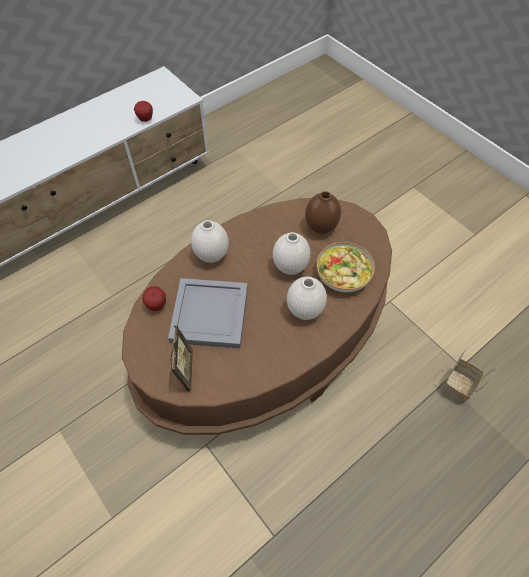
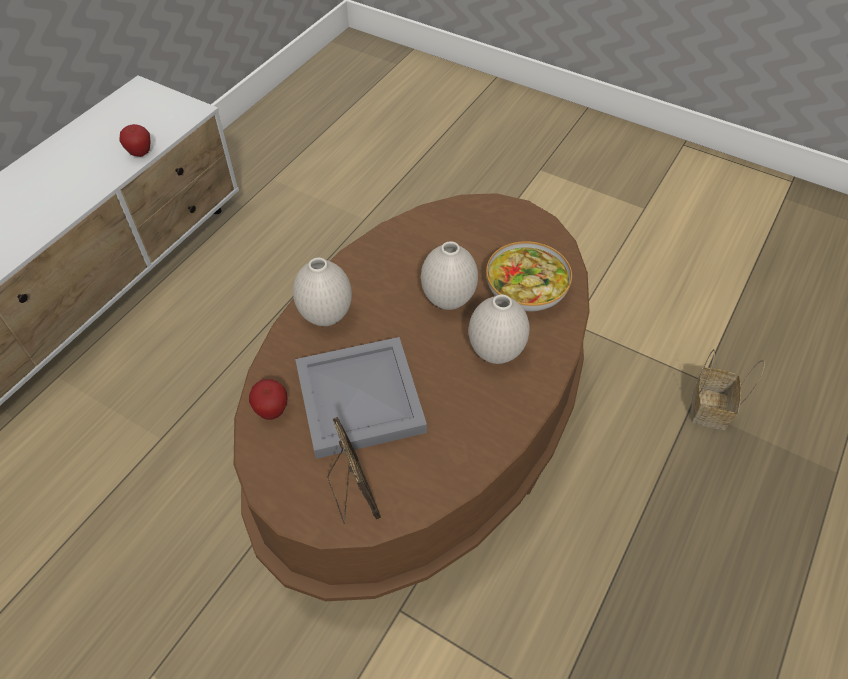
camera: 20 degrees left, 5 degrees down
(321, 227) = (467, 235): brown vase -> none

